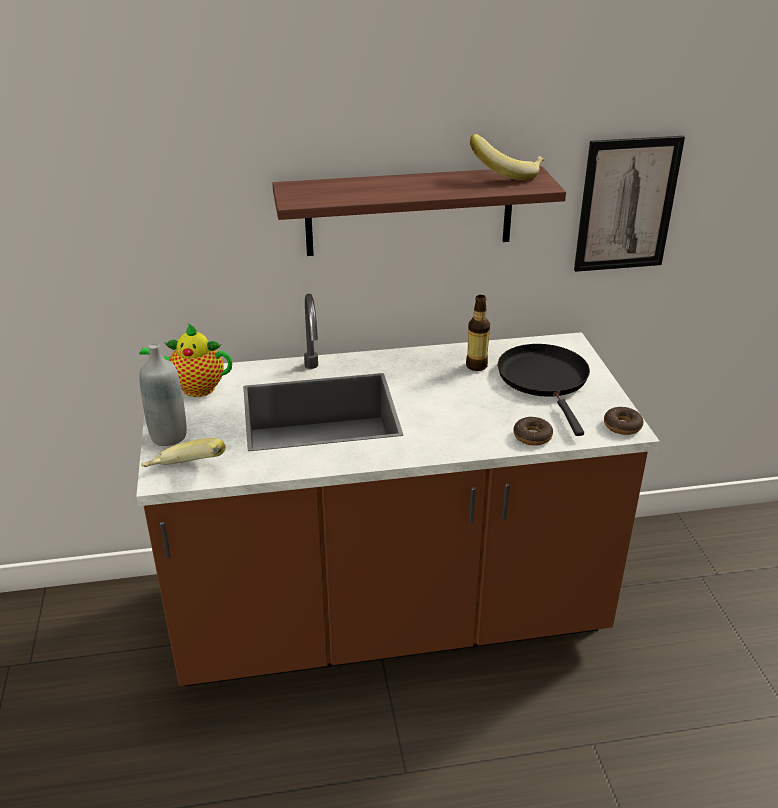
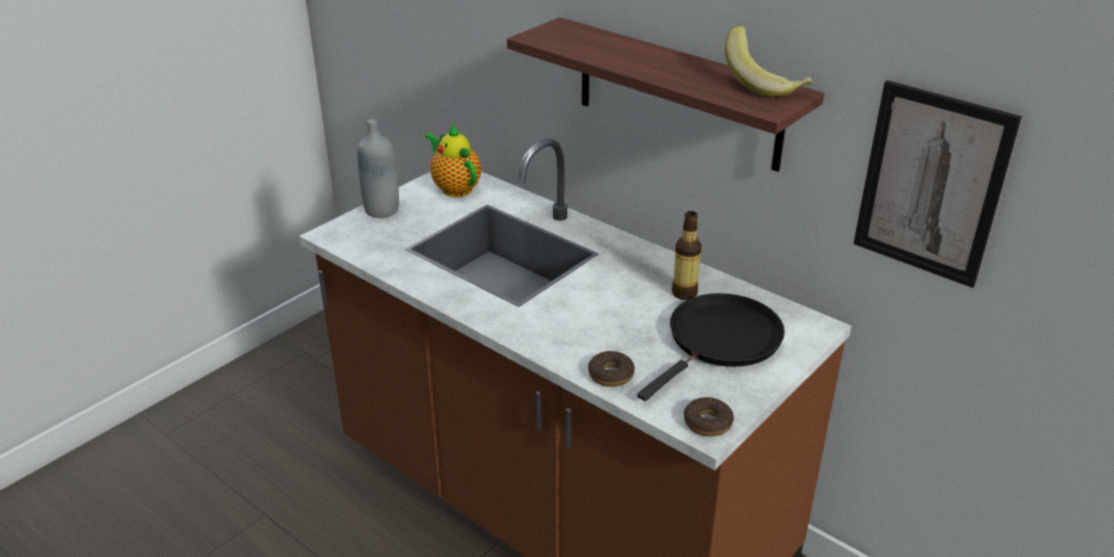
camera: 50 degrees right, 0 degrees up
(186, 473) = (346, 240): banana -> none

